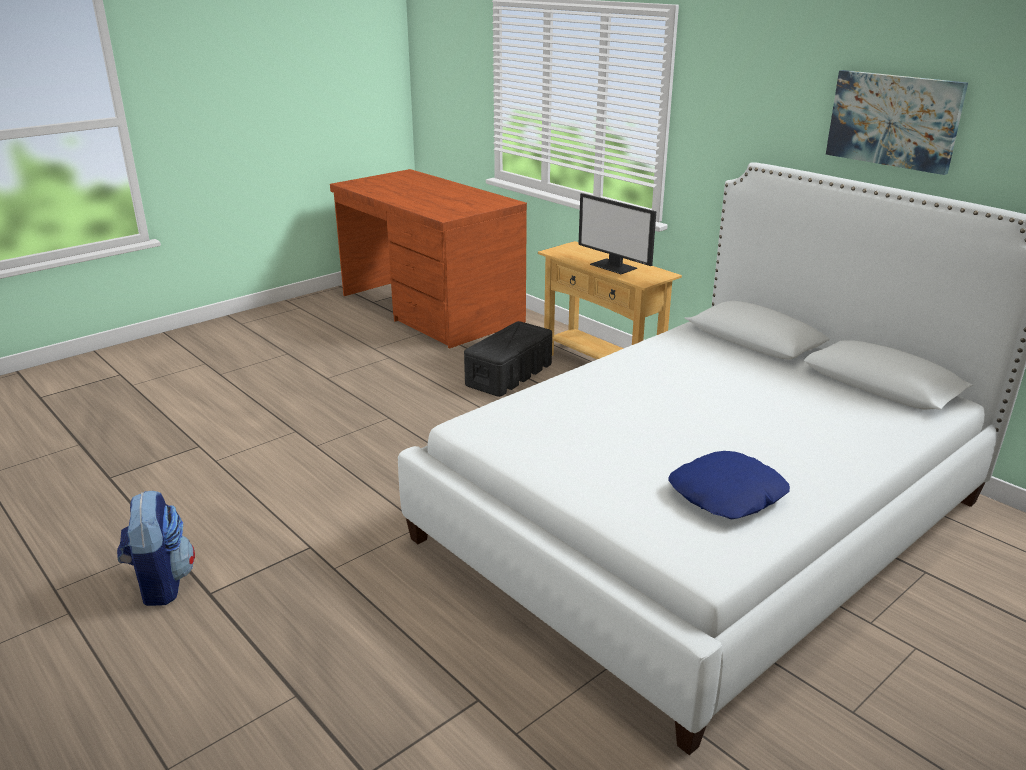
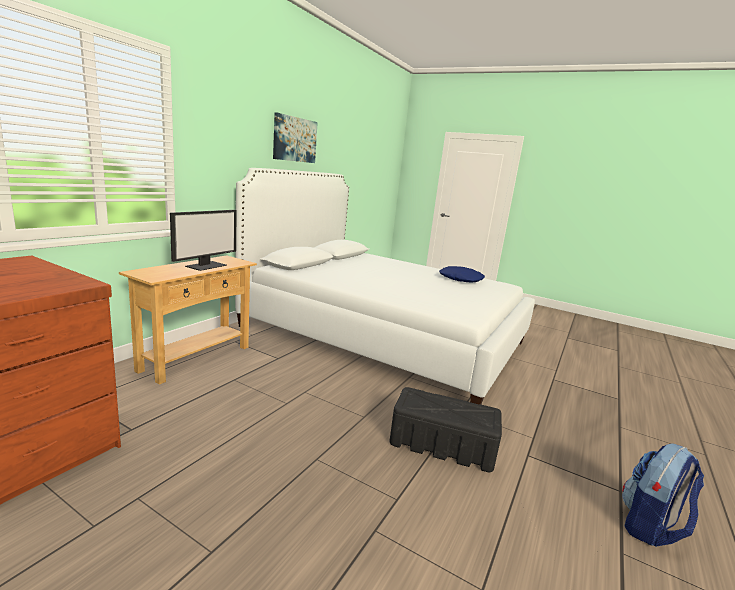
camera: 110 degrees left, 10 degrees down
(509, 374) = (207, 398): black storage box -> black storage box (441, 444)

